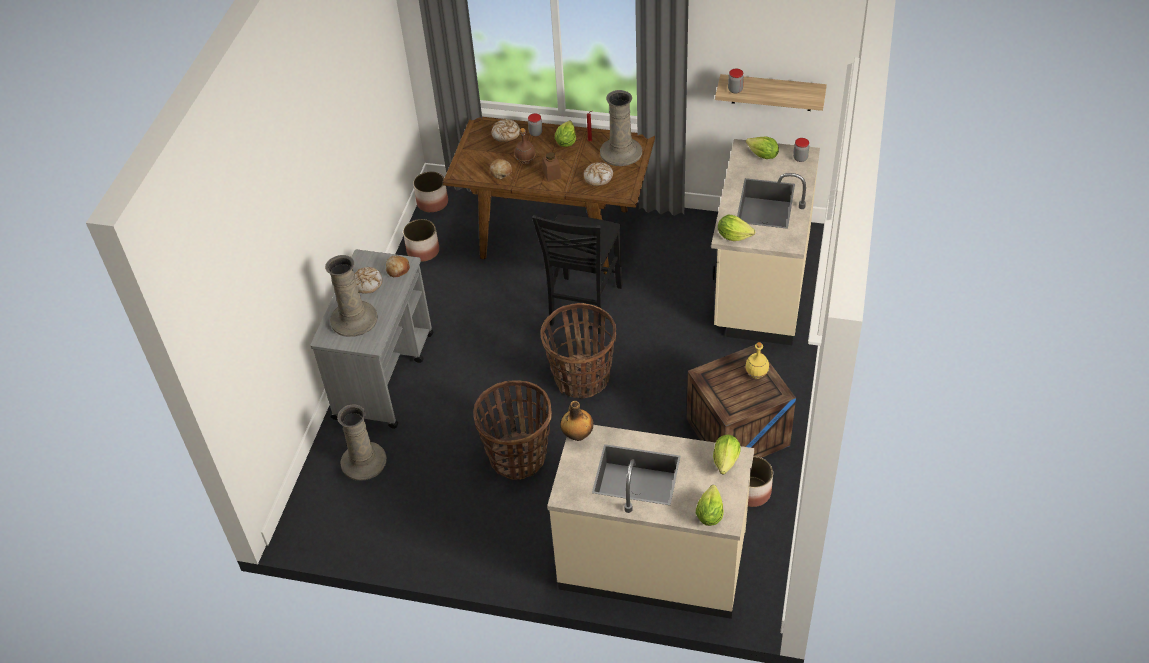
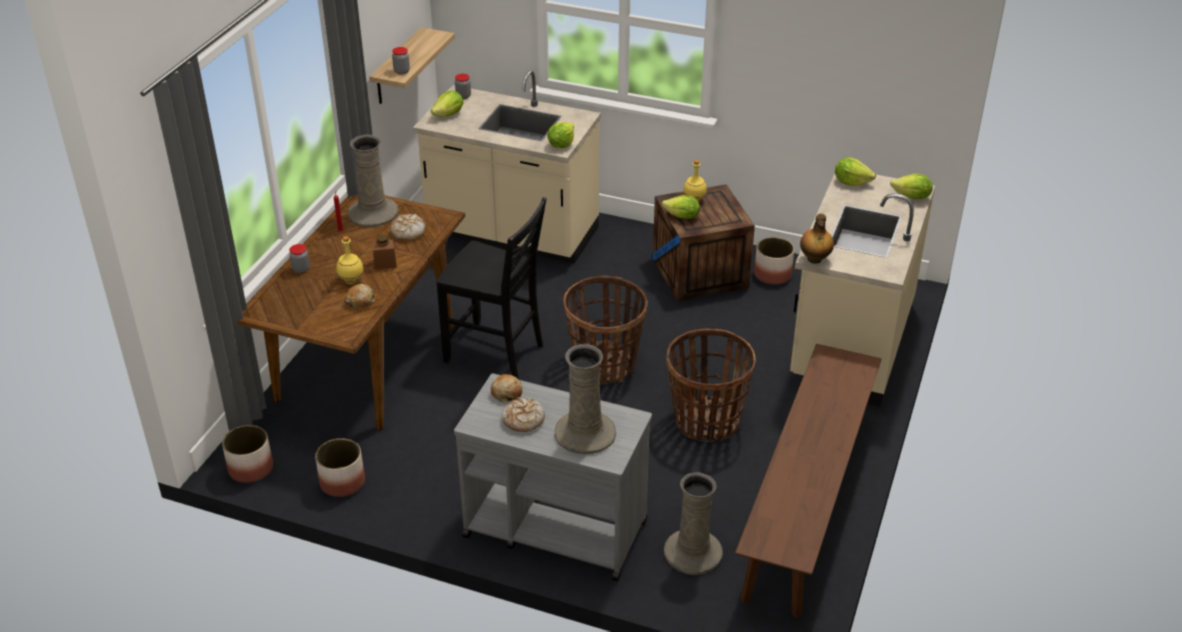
camera: 85 degrees left, 10 degrees down
(421, 535) = (806, 505): none -> brown bench
(506, 134) = (289, 292): bread -> none
(525, 161) = (351, 281): brown bottle -> yellow bottle
(566, 142) = (331, 248): lettuce -> lettuce (682, 217)

